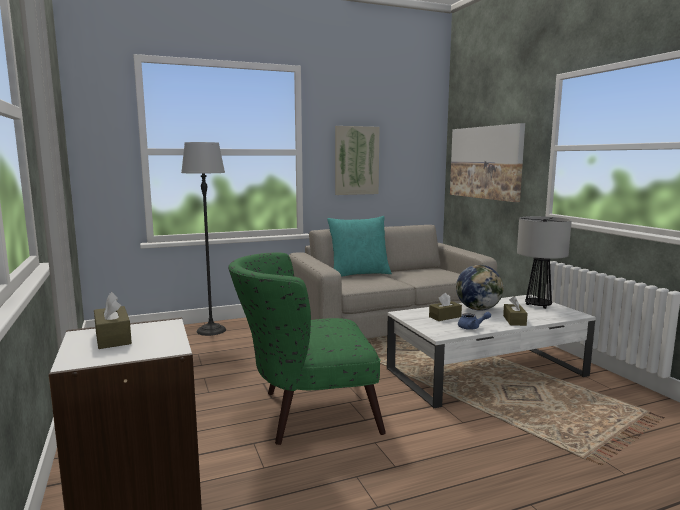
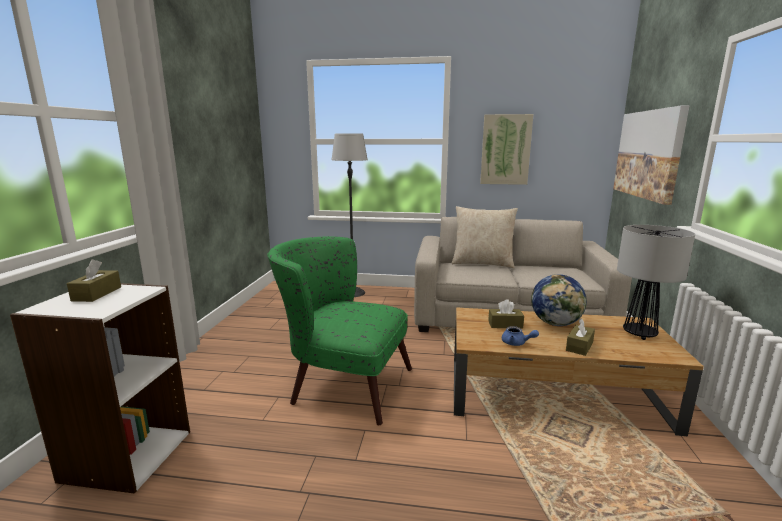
camera: 30 degrees right, 5 degrees up
(359, 274) = (482, 263): turquoise pillow -> beige pillow
(487, 372) = (555, 394): white coffee table -> brown coffee table

